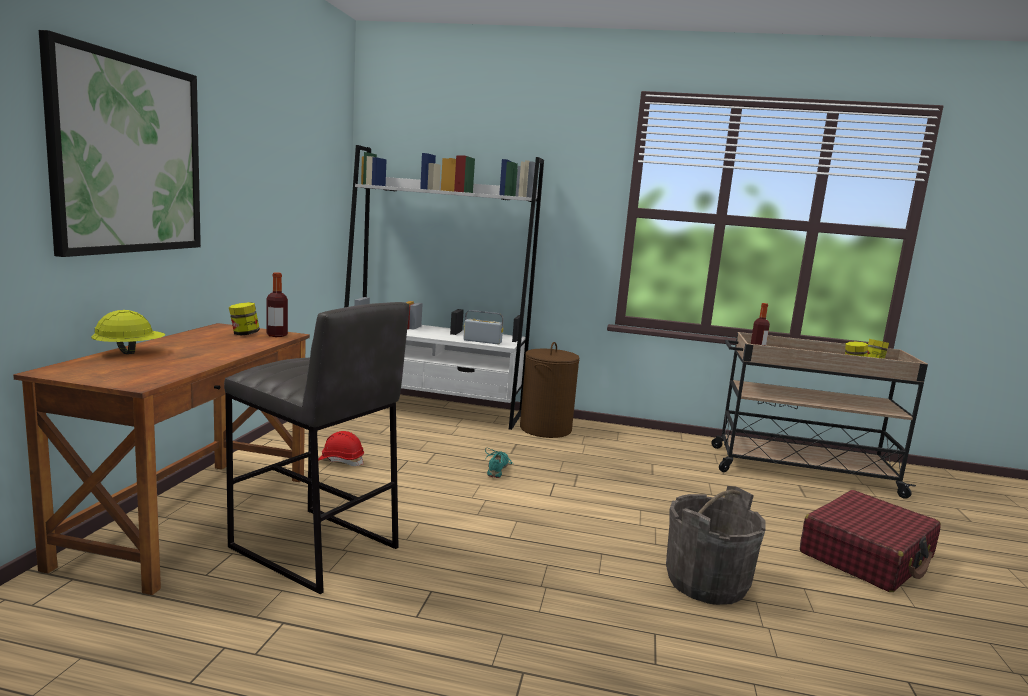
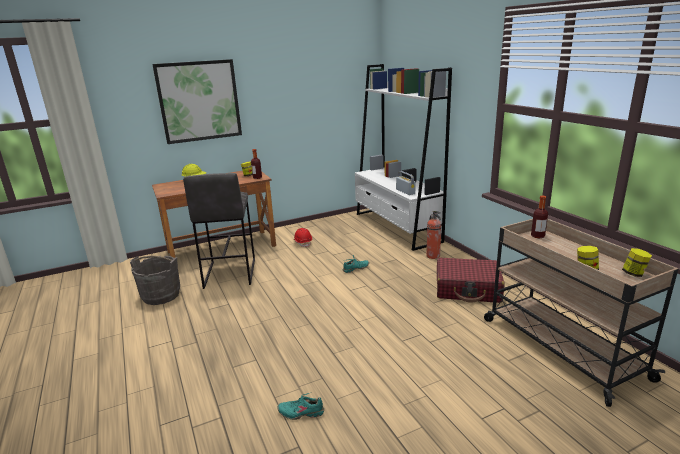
camera: 55 degrees right, 10 degrees up
(545, 429) = (433, 256): brown laundry basket -> fire extinguisher
(706, 582) = (321, 358): grey bucket -> grey bucket (161, 296)
(829, 649) = (301, 412): none -> turquoise shoe
(867, 556) = (447, 405): red suitcase -> red suitcase (468, 289)

